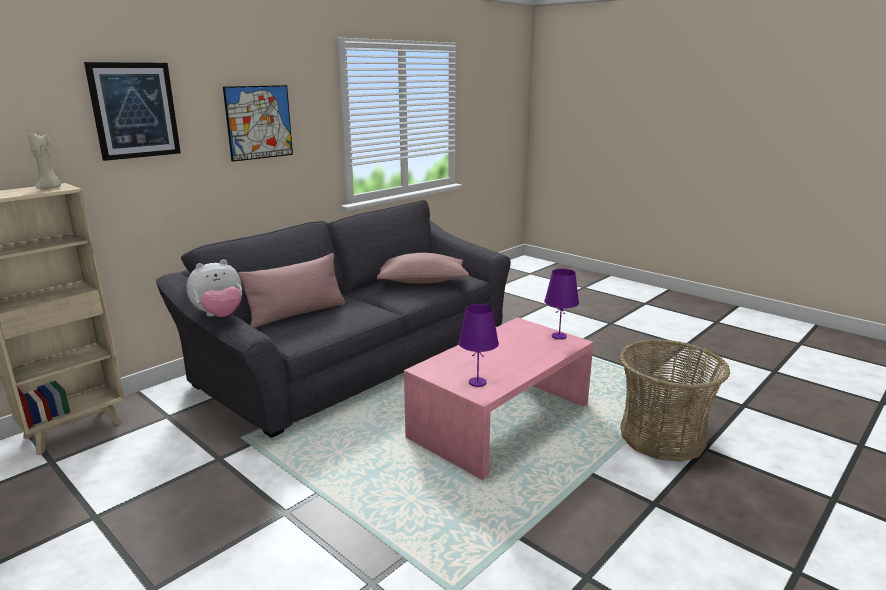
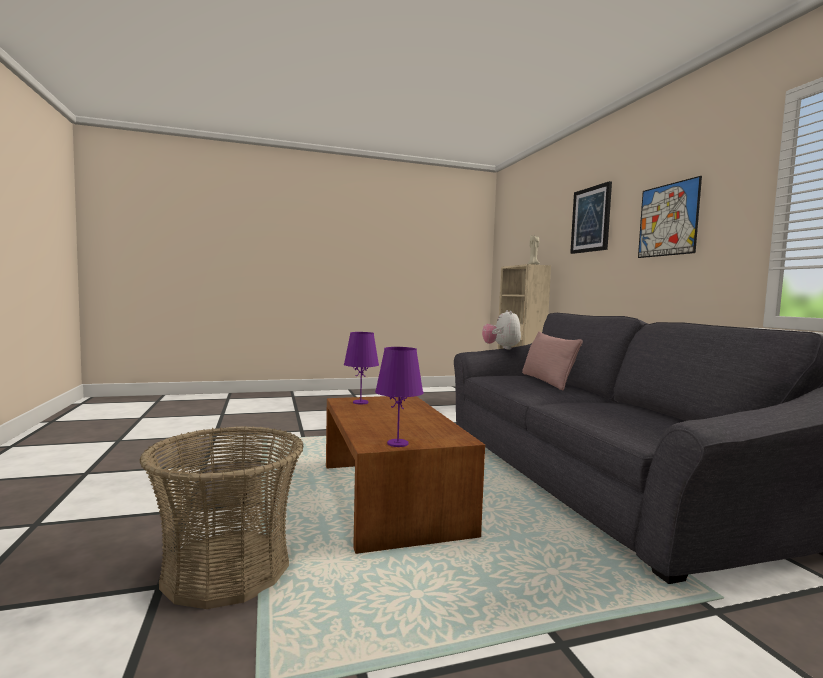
camera: 120 degrees right, 15 degrees down
(422, 281) = (633, 418): pink pillow -> none
(500, 420) = (391, 497): pink coffee table -> brown coffee table

